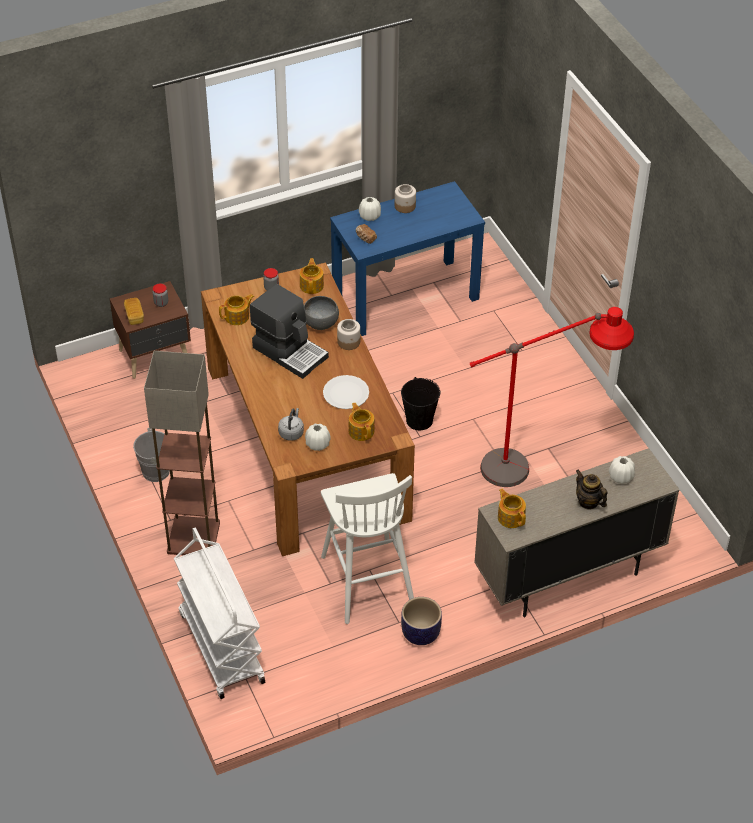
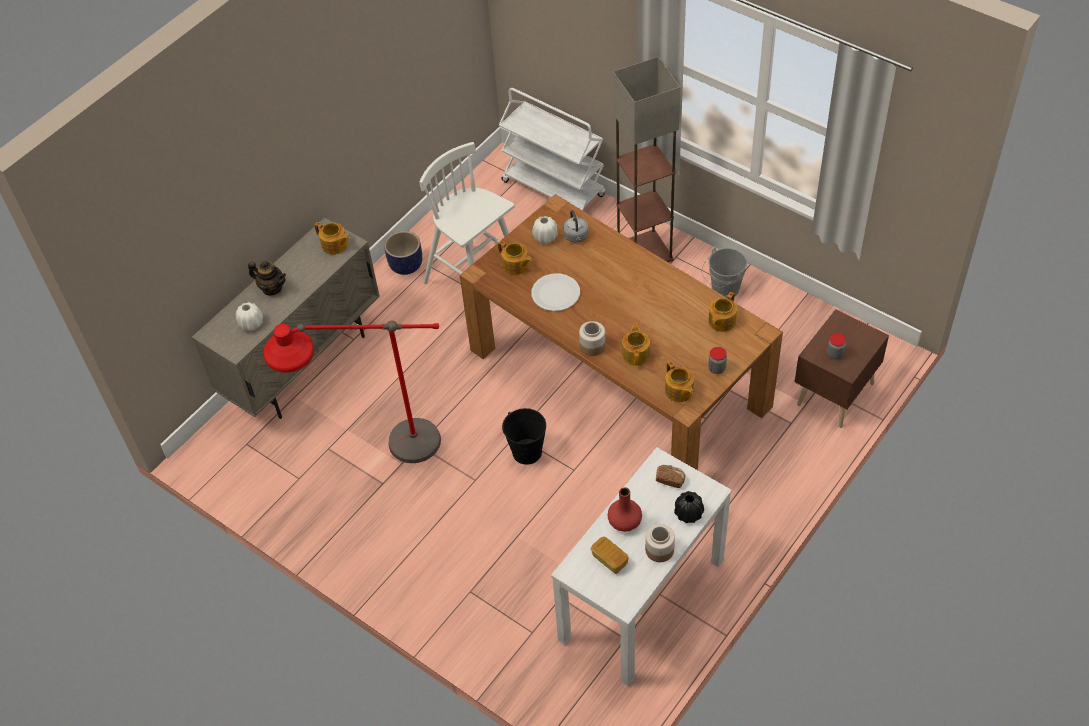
camera: 155 degrees right, 5 degrees up
(134, 316) = (845, 328): bread -> bread (609, 559)
(290, 351) = (640, 310): coffee machine -> none
(320, 322) = (636, 354): grey bowl -> teapot
(370, 216) = (688, 513): white vase -> black vase
(406, 297) = (642, 600): blue console table -> white console table
(415, 228) = (624, 522): none -> red vase

